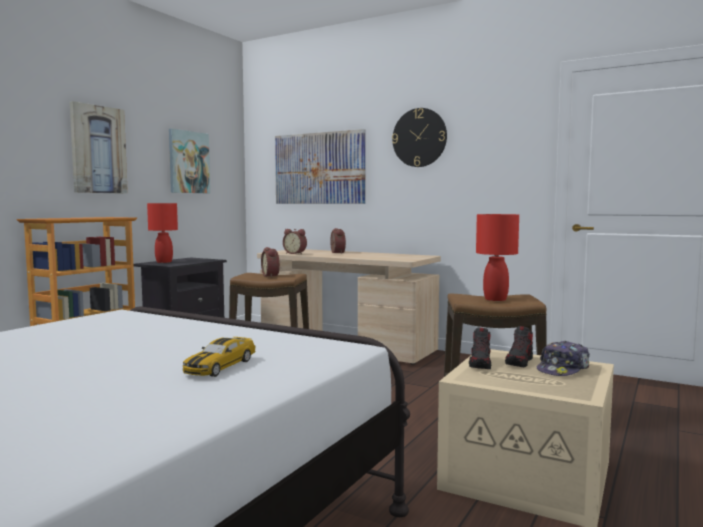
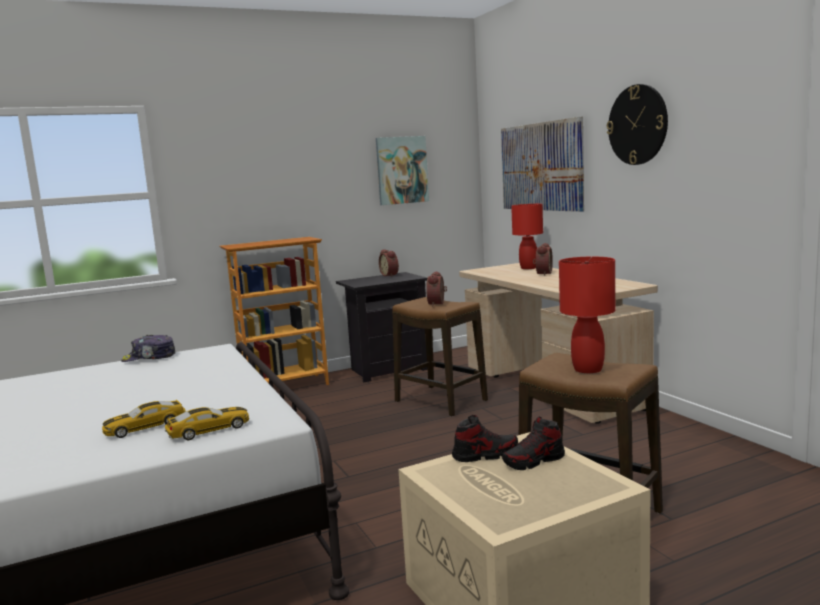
camera: 35 degrees right, 5 degrees up
(98, 149) = (296, 172): picture -> none
(164, 262) = (365, 279): red table lamp -> red table lamp (528, 268)
(295, 253) = (495, 273): alarm clock -> alarm clock (390, 275)
(300, 359) = (209, 430): none -> toy car
(480, 364) = (485, 455): shoe -> shoe turned 150 degrees counterclockwise
(563, 369) = (563, 483): cap -> cap (149, 358)

